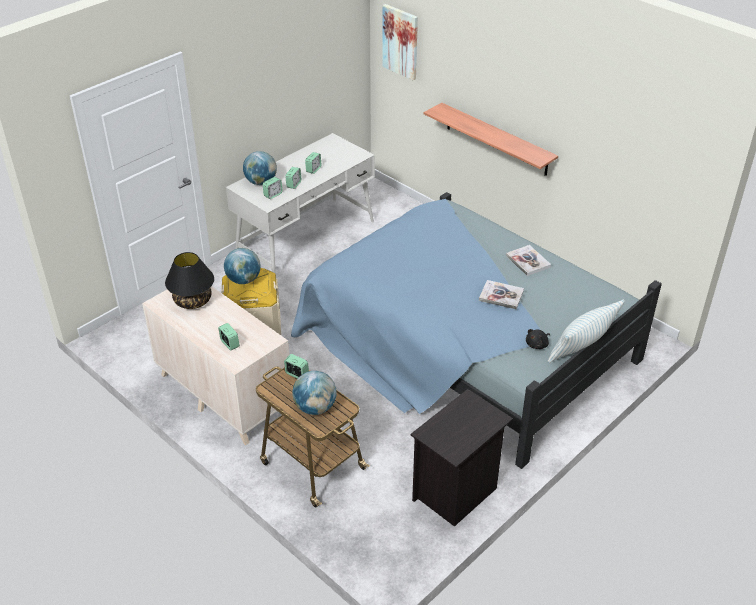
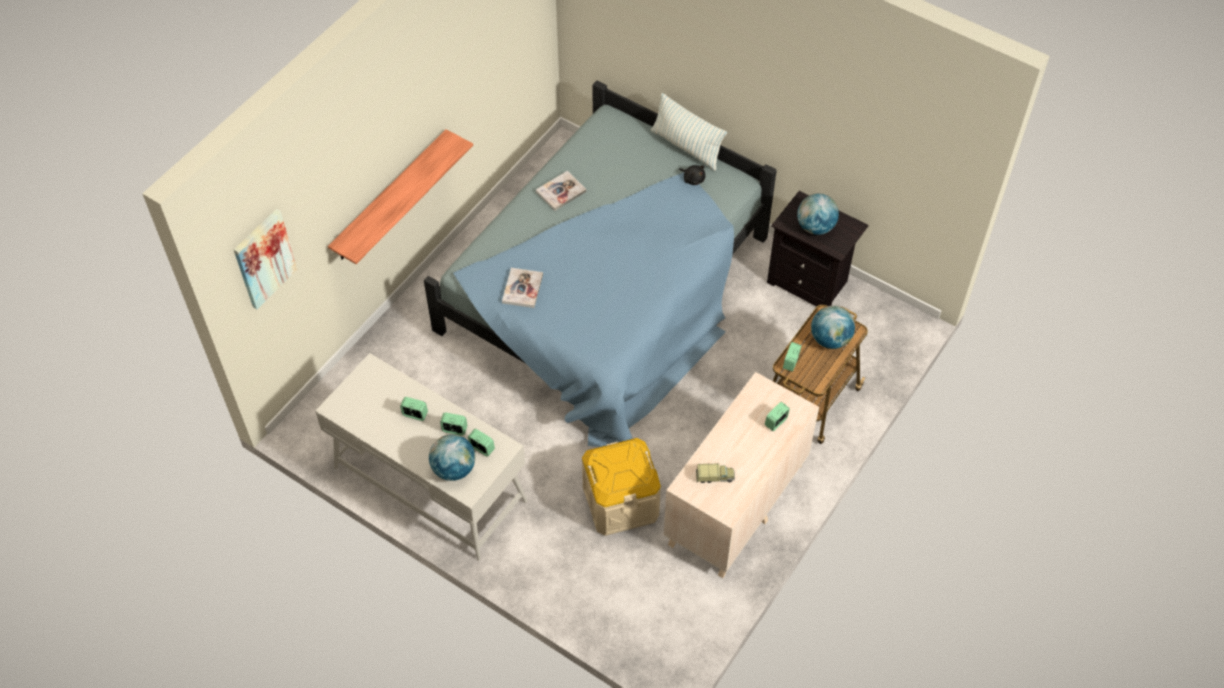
camera: 100 degrees left, 15 degrees up
(193, 300) = (715, 477): black table lamp -> toy truck
(244, 280) = (617, 472): globe -> globe (815, 227)
(501, 296) = (629, 208): book -> book (522, 289)

